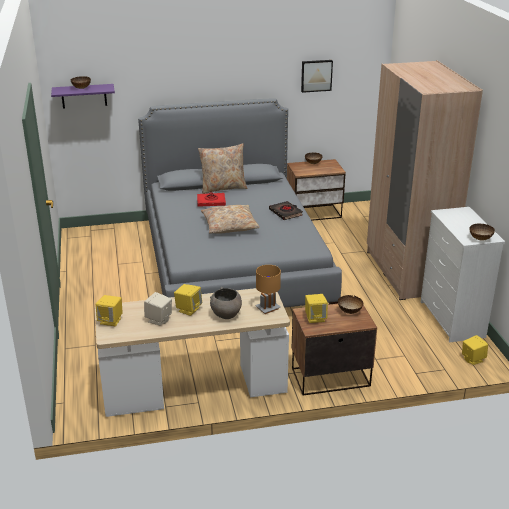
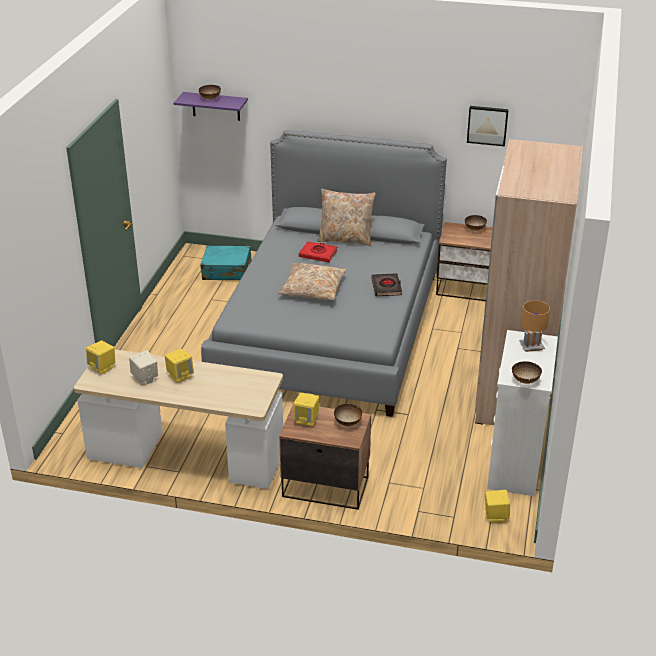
camera: 25 degrees right, 5 degrees up
(114, 241) = (227, 271): none -> turquoise suitcase
(226, 315) = (209, 391): grey bowl -> none
(268, 308) = (254, 396): brown table lamp -> brown table lamp (531, 346)

